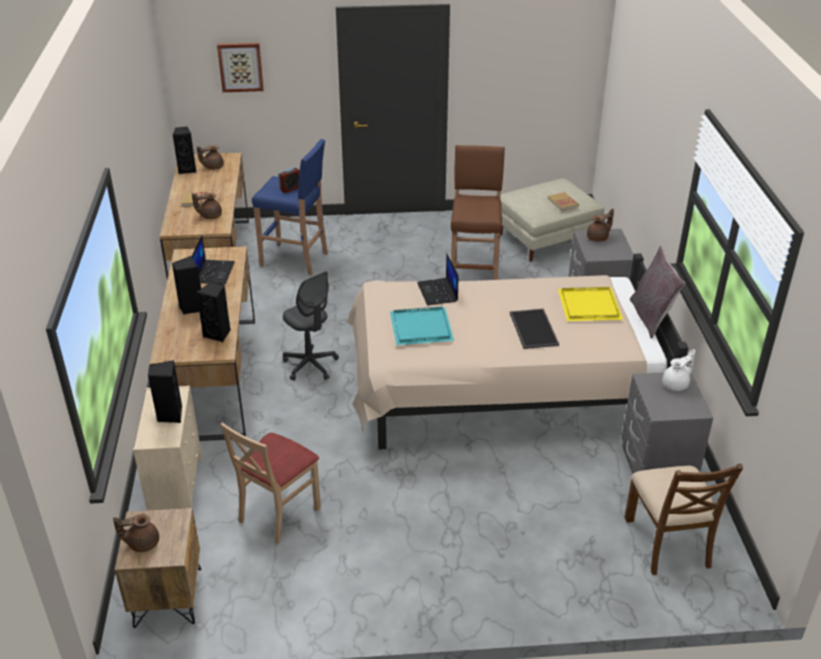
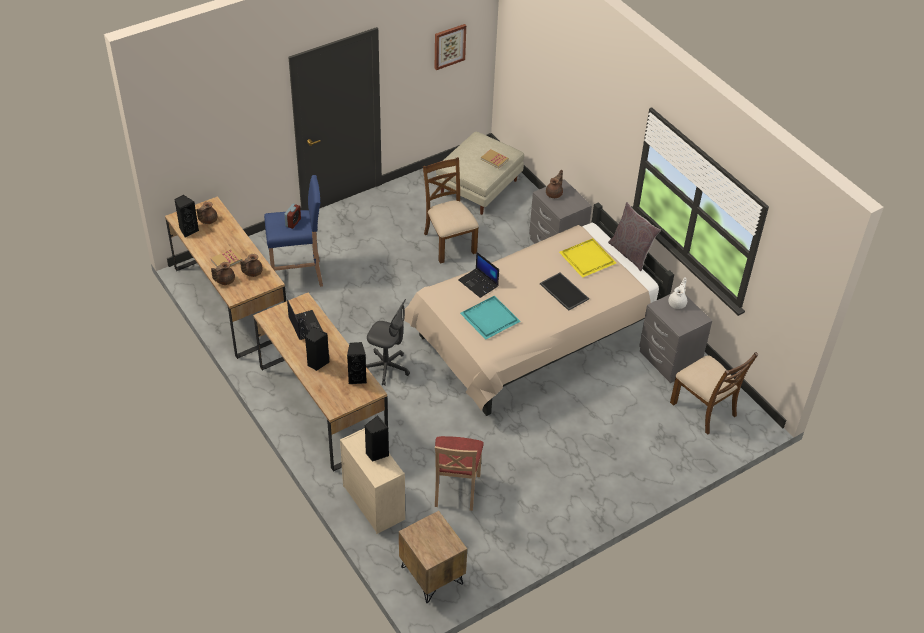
camera: 30 degrees left, 10 degrees up
(142, 543) = (428, 546): brown teapot -> brown teapot (224, 280)
(240, 67) = (213, 127): picture -> picture (449, 46)
(474, 275) = (449, 242): brown stool -> brown chair

